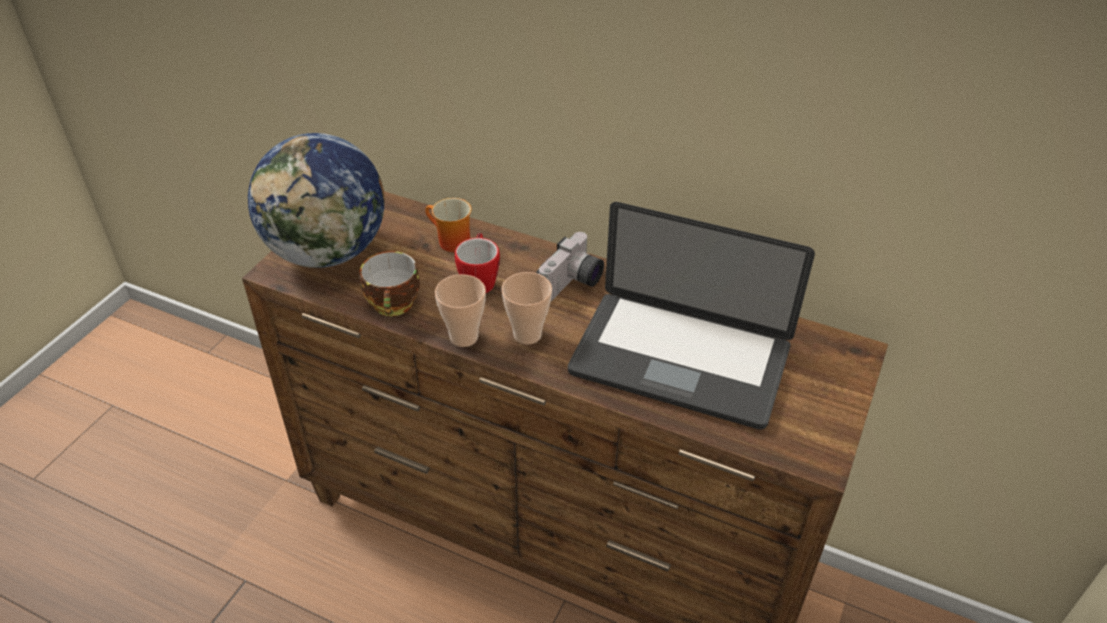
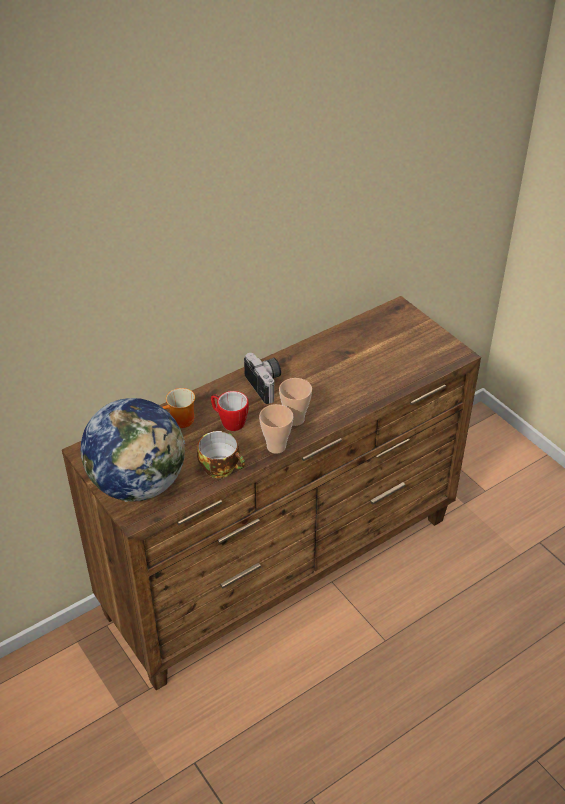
camera: 60 degrees left, 0 degrees up
(680, 361) = (360, 370): laptop -> none

